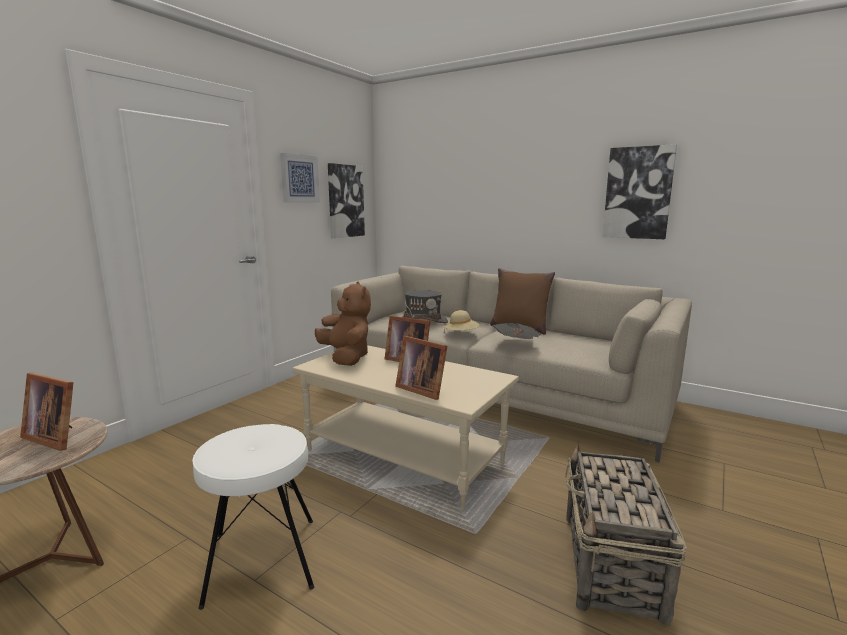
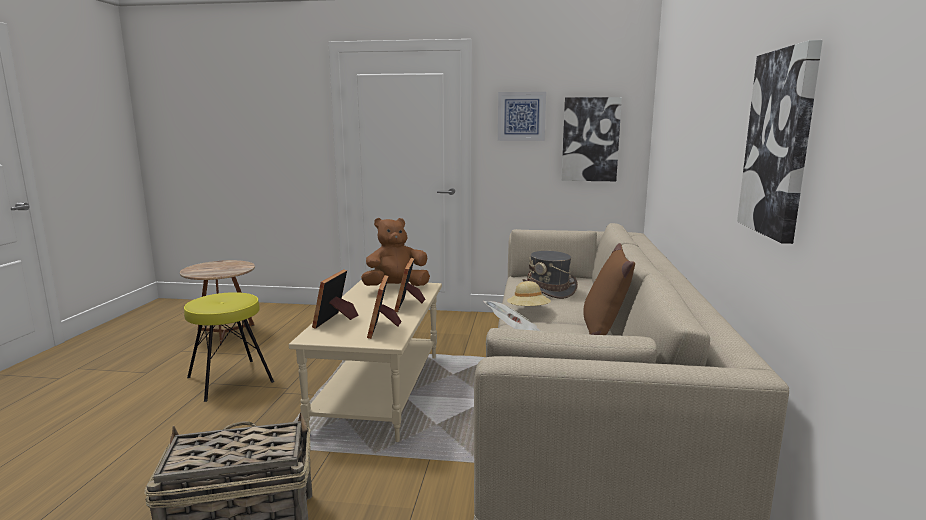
camera: 65 degrees right, 0 degrees up
(56, 437) = (228, 269): picture frame -> picture frame (383, 328)
(261, 559) = (230, 379): white stool -> yellow stool
(346, 357) = (395, 287): brown plush toy -> brown plush toy turned 150 degrees counterclockwise

